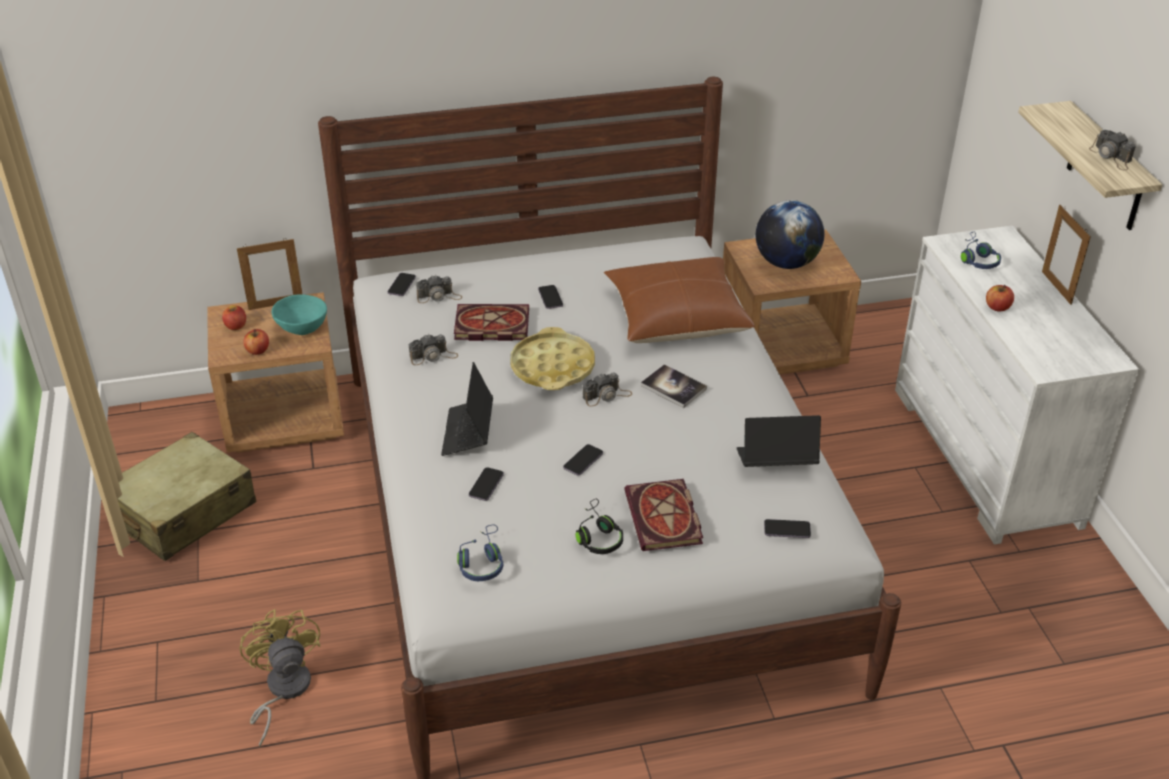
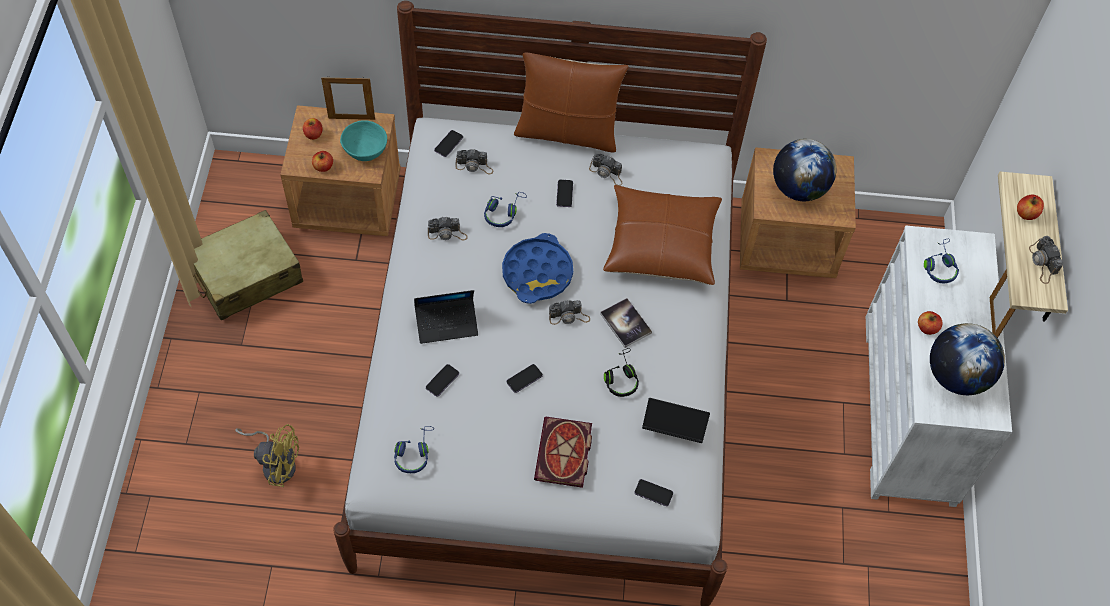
camera: 15 degrees right, 20 degrees up
(283, 690) = (276, 463): yellow fan -> yellow fan turned 105 degrees clockwise
(468, 432) = (447, 323): laptop -> laptop turned 120 degrees counterclockwise
(490, 326) = (503, 212): book -> blue headphones
(528, 252) = (567, 132): none -> brown pillow
(552, 367) = (537, 273): yellow tray -> blue tray
(588, 273) = (607, 173): none -> camera
(597, 536) = (507, 455): black headphones -> black headphones (621, 377)
(1053, 337) = (956, 376): none -> globe
(1068, 128) = (1026, 213): none -> apple

